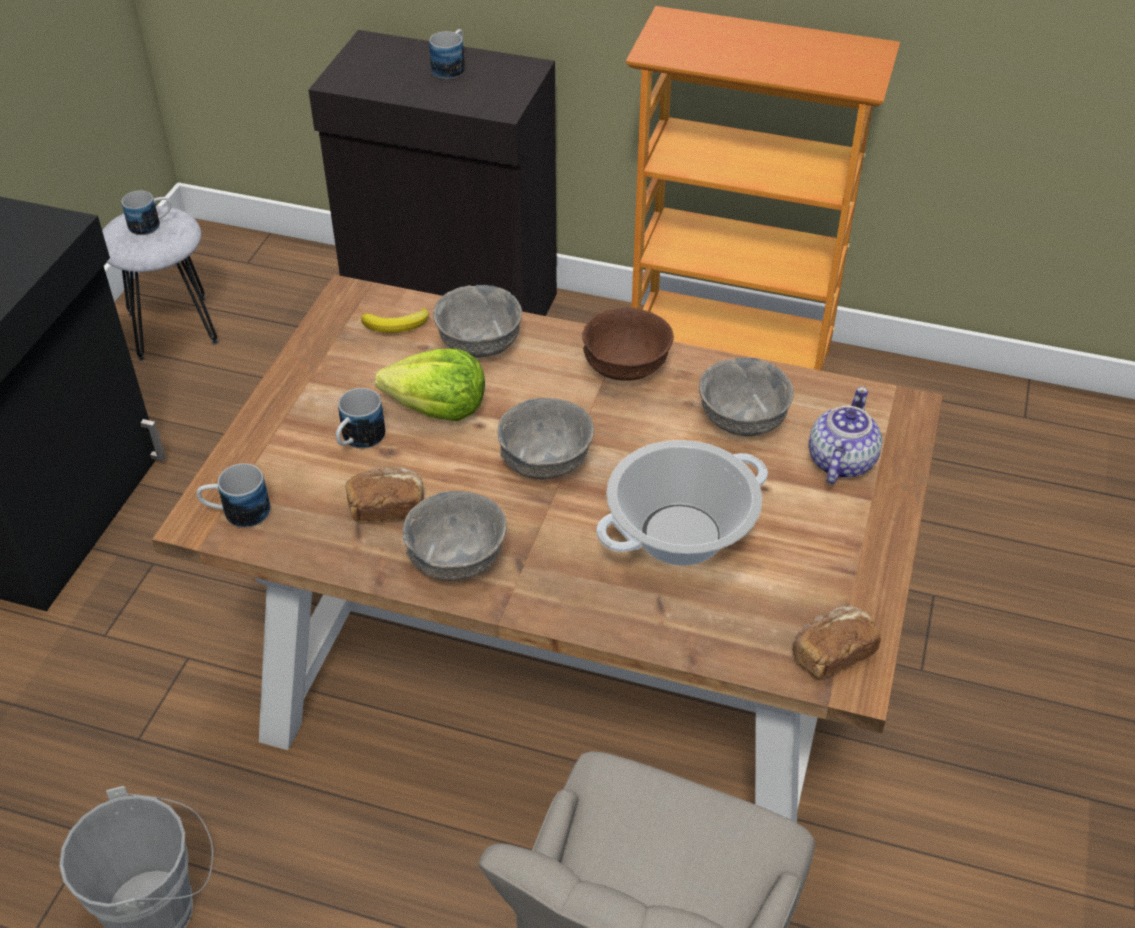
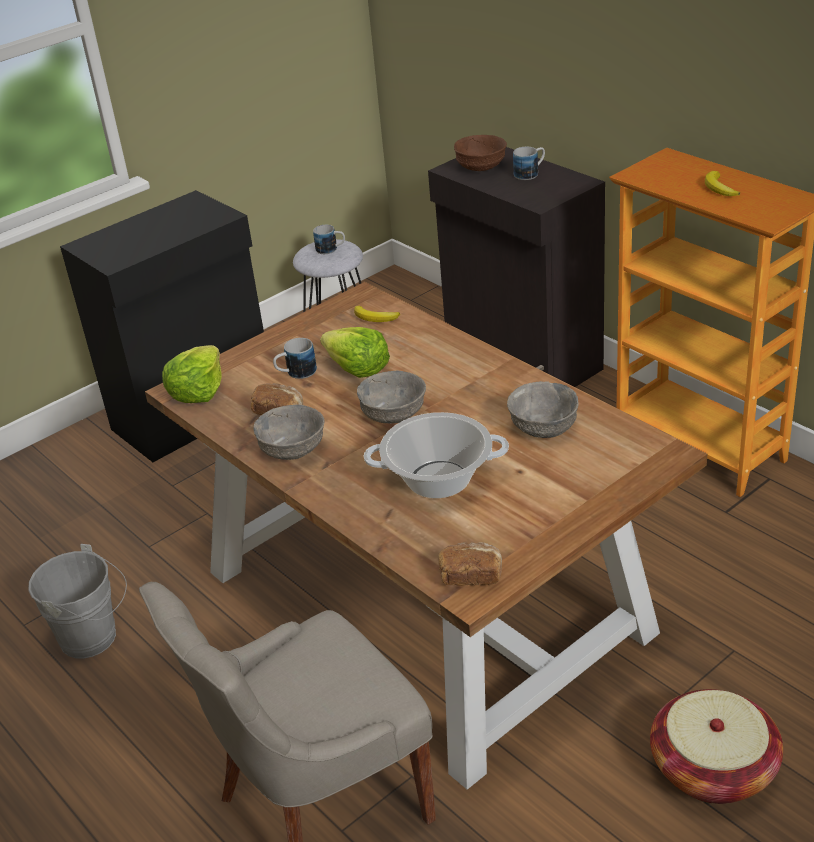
camera: 35 degrees right, 10 degrees down
(237, 513) = (197, 391): mug -> lettuce
(479, 343) = (415, 340): grey bowl -> none
(625, 368) = (494, 377): brown bowl -> brown bowl (480, 168)
(768, 51) = (719, 188): none -> banana
(840, 462) = (587, 471): teapot -> none
(1010, 742) = (713, 769): none -> basket

